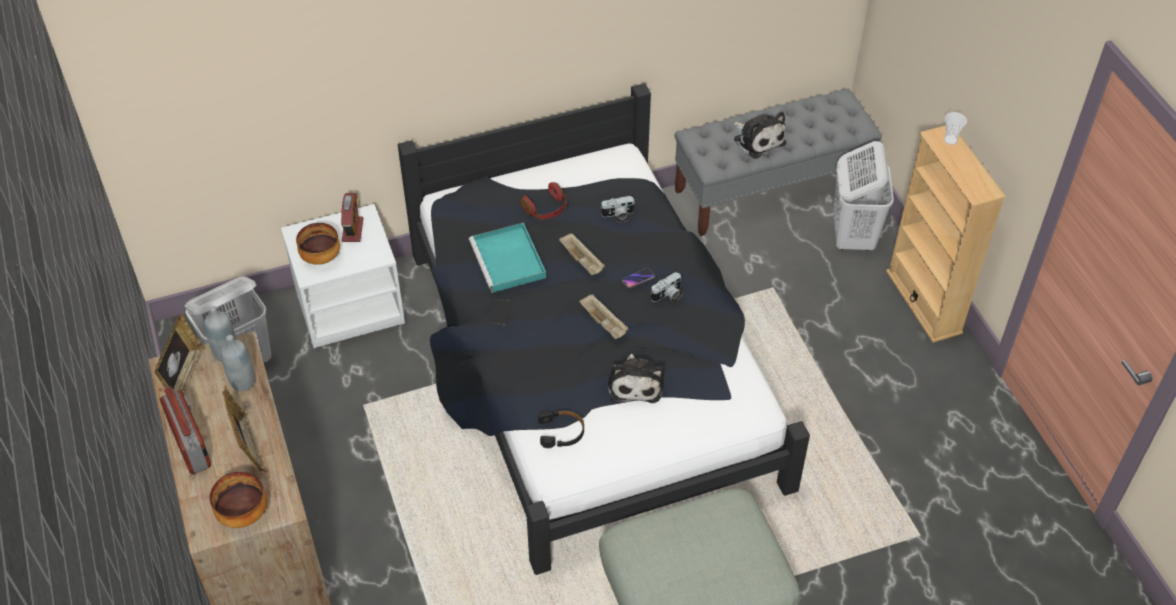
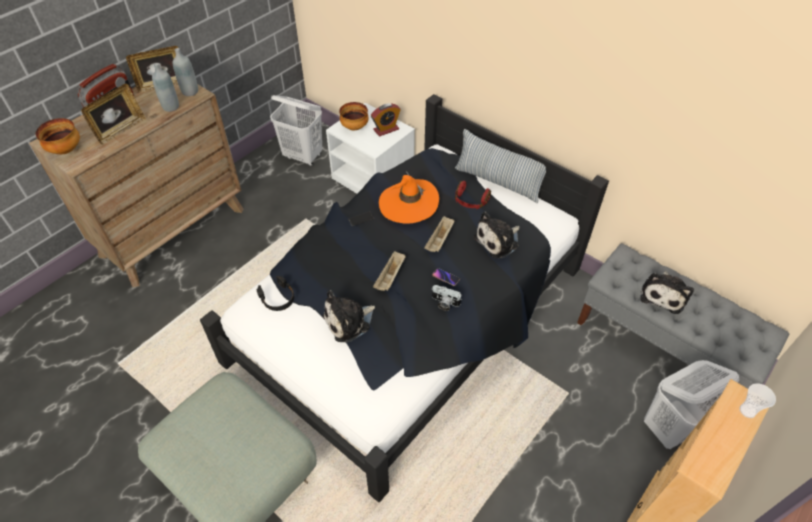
camera: 60 degrees right, 0 degrees up
(509, 261) = (408, 203): turquoise tray -> orange hat
(532, 174) = (498, 182): none -> pillow
(618, 216) = (498, 241): camera -> plush toy

